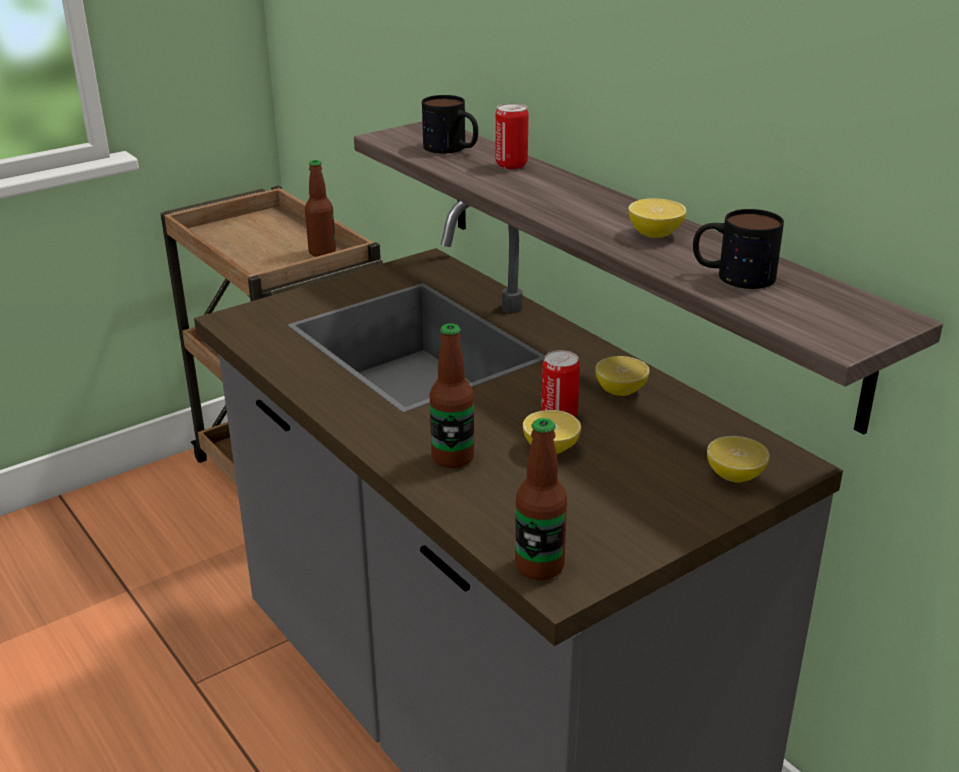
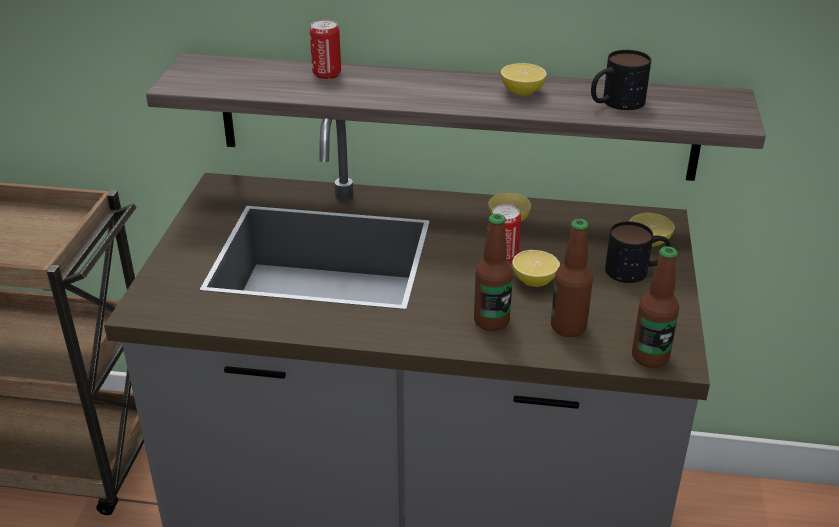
camera: 45 degrees left, 5 degrees up
(322, 252) = (53, 220): bottle -> bottle (568, 327)
(452, 149) = (254, 76): mug -> mug (636, 270)

